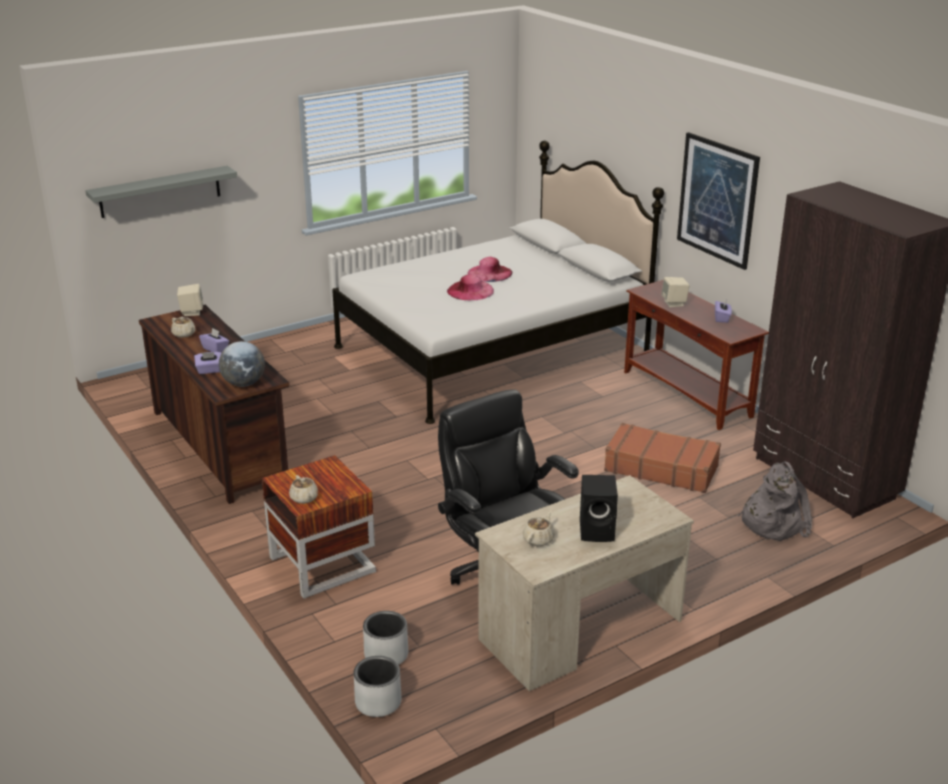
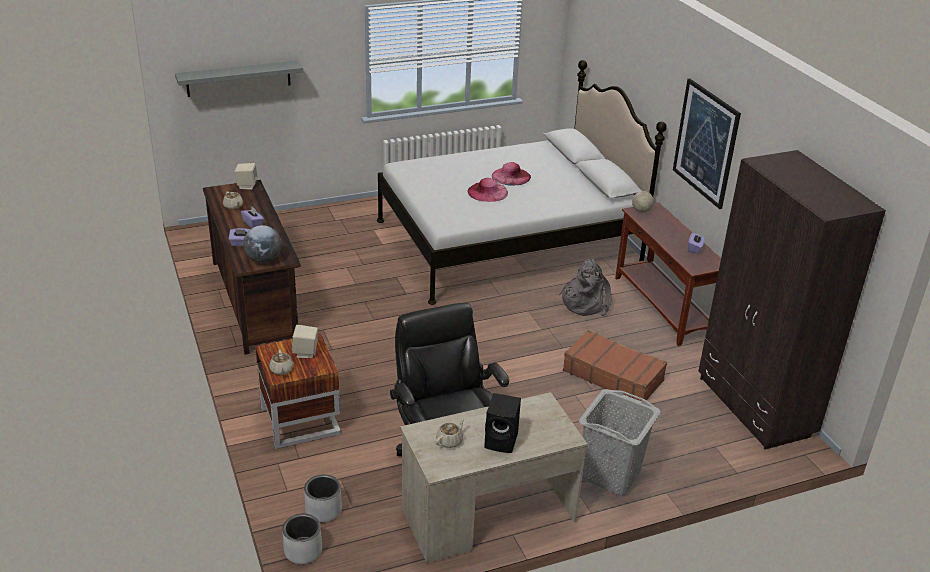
camera: 10 degrees right, 5 degrees up
(648, 289) = (641, 211): none -> globe
(674, 303) = (658, 228): beige speaker -> beige speaker (306, 352)
(699, 568) = (610, 475): none -> grey laundry basket
(773, 522) = (691, 442): grey backpack -> grey backpack (585, 303)

